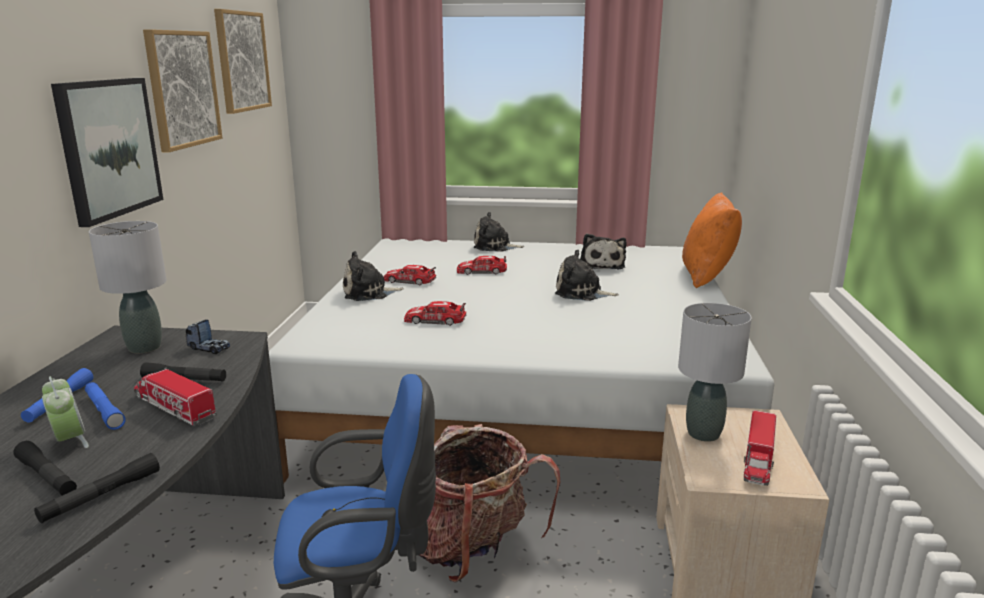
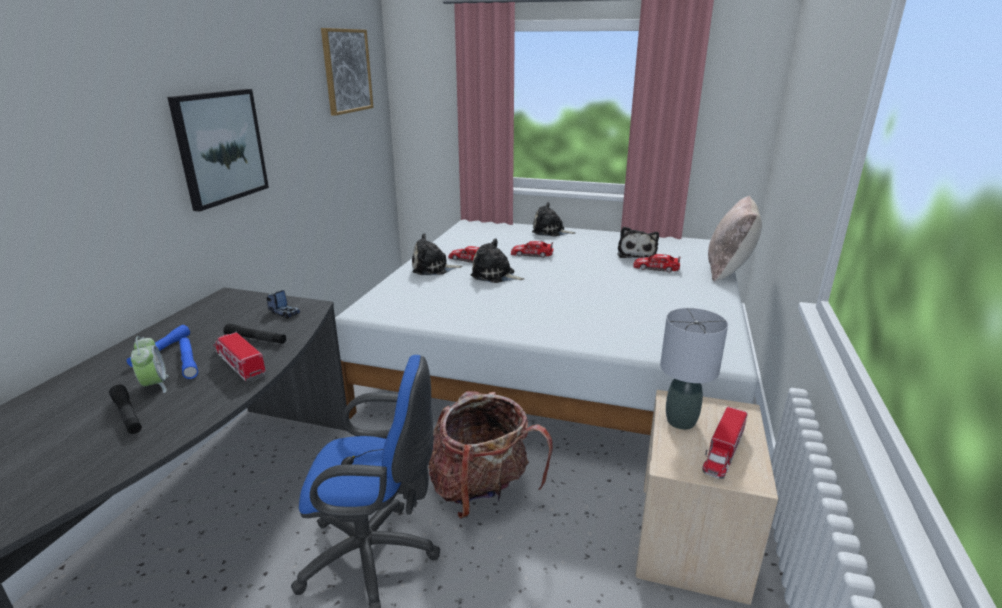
camera: 10 degrees right, 5 degrees up
(101, 496) = (158, 436): black flashlight -> none
(144, 348) = (238, 309): grey table lamp -> none
(182, 89) = (289, 96): picture -> none
(435, 320) = (478, 297): toy car -> toy car (656, 268)
(581, 293) = (610, 280): plush toy -> plush toy (495, 275)
(707, 276) = (728, 270): orange pillow -> beige pillow

